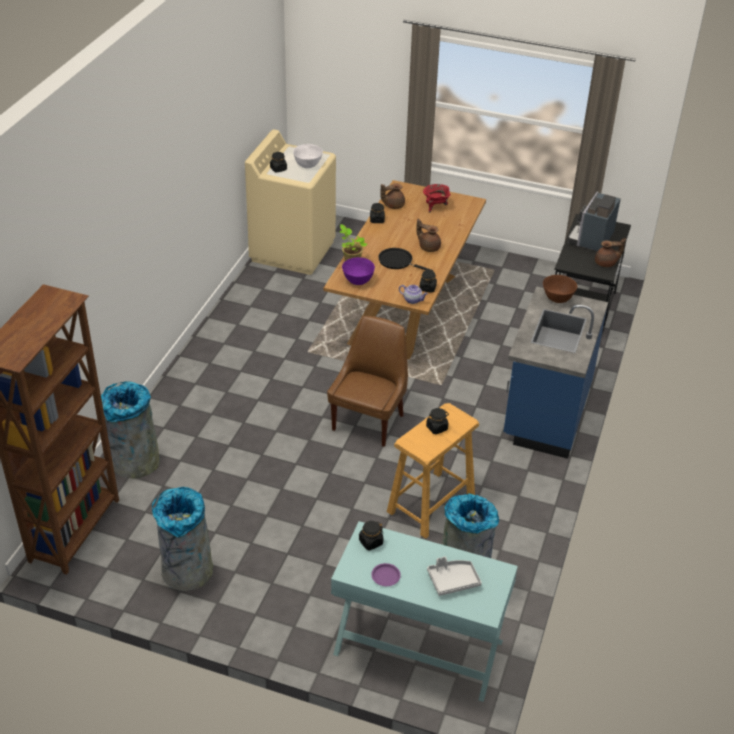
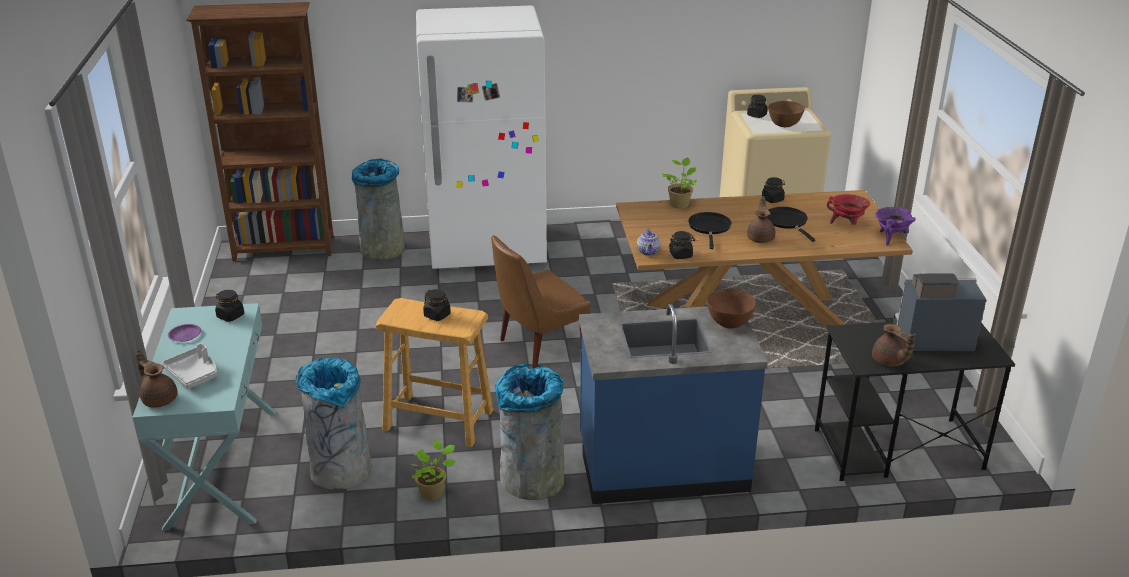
camera: 65 degrees right, 10 degrees down
(187, 572) = (263, 311): grey trash can -> grey trash can (531, 480)
(194, 399) = (487, 249): none -> white fridge
(307, 165) = (784, 125): white bowl -> brown bowl
(358, 281) = (647, 216): purple bowl -> none
(369, 421) = (538, 347): brown chair -> brown chair turned 150 degrees clockwise
(393, 205) = (813, 201): brown teapot -> brown teapot (159, 398)
(415, 228) = (787, 222): none -> black frying pan
(466, 199) = (891, 238): none -> purple cooking pot
(516, 531) = (433, 492): none -> potted plant

